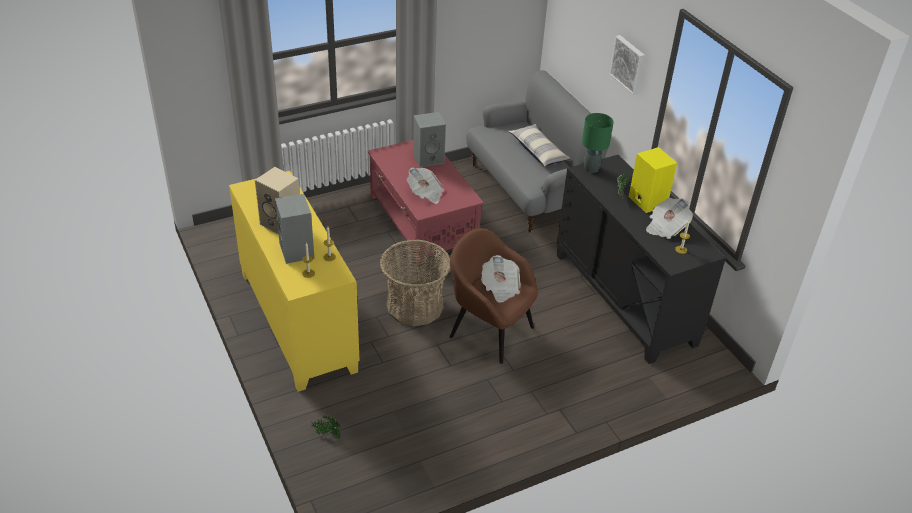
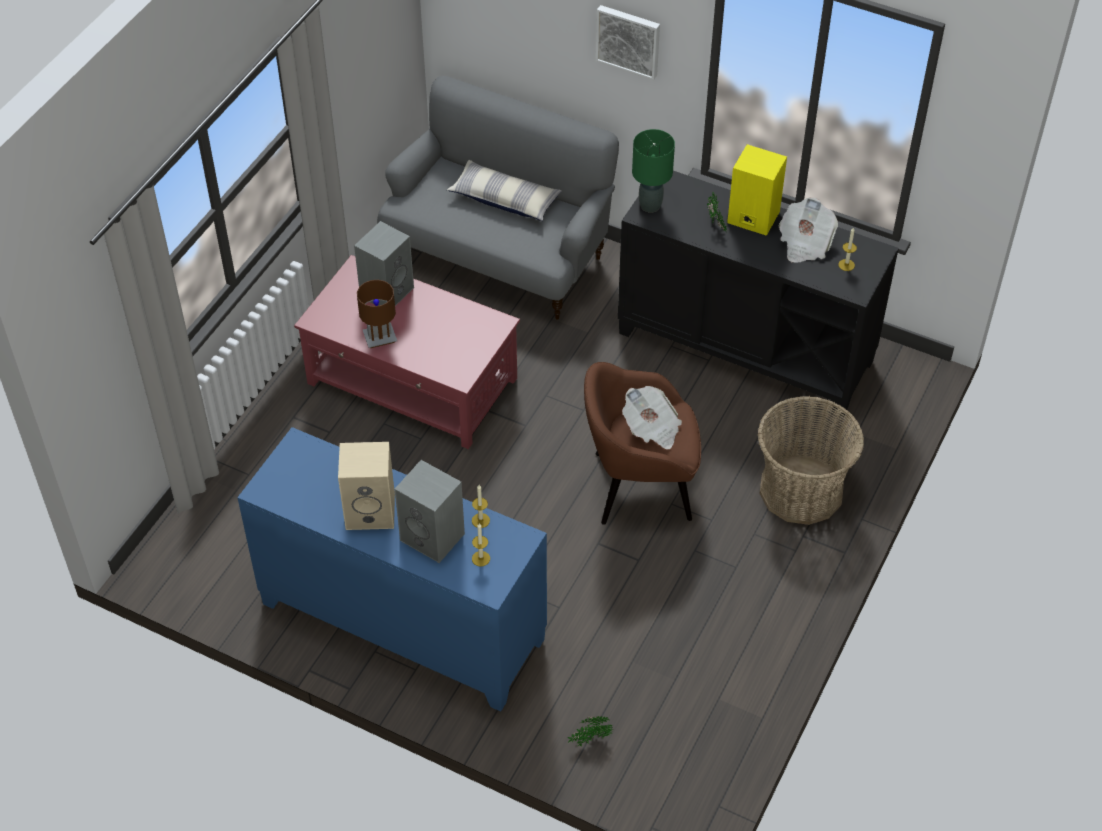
camera: 35 degrees left, 10 degrees up
(296, 321) = (401, 622): yellow cabinet -> blue cabinet
(402, 175) = (380, 338): none -> brown table lamp
(415, 306) = (522, 509): basket -> basket (801, 490)
(425, 193) = (437, 348): newspaper -> none

